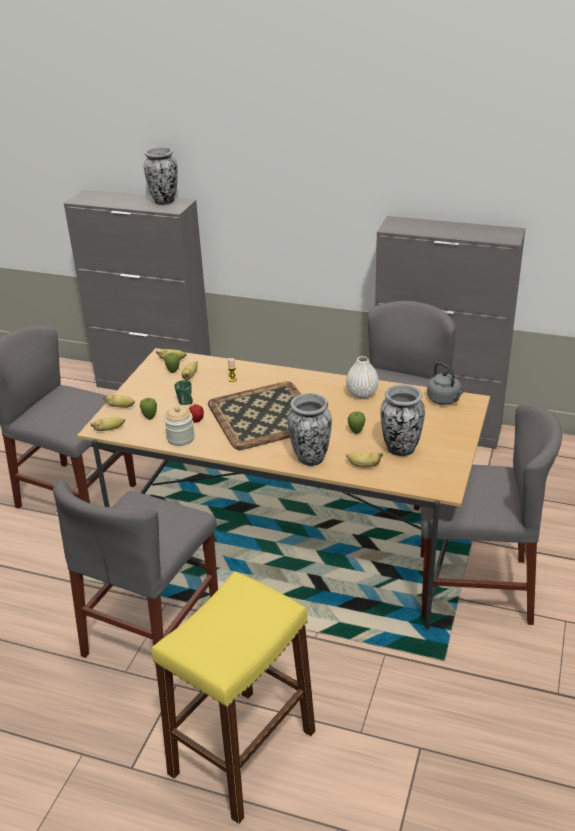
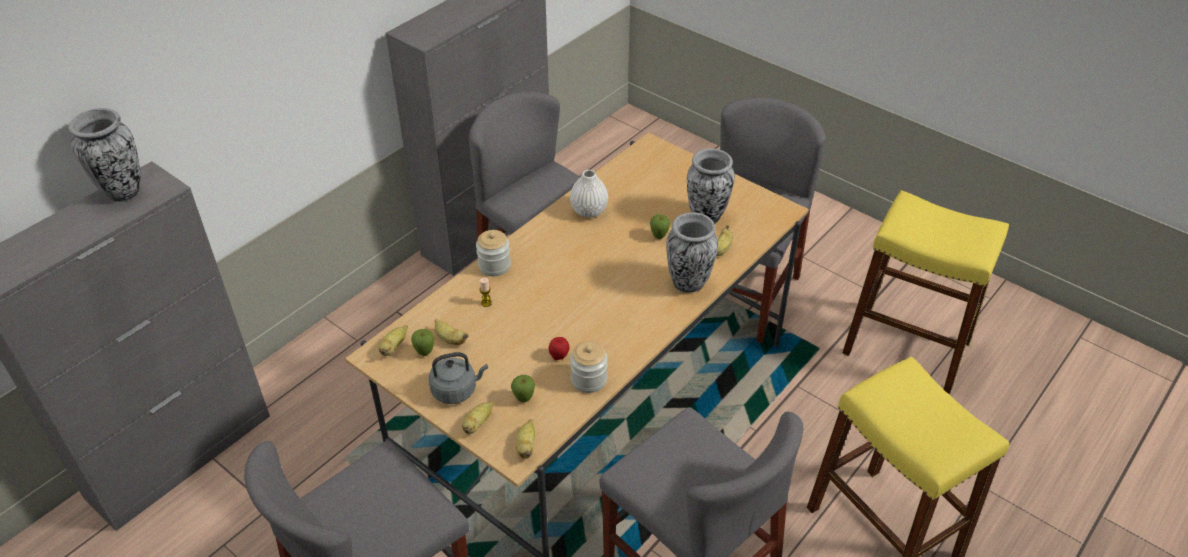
camera: 70 degrees left, 10 degrees up
(187, 403) = (513, 356): green mug -> none
(265, 415) = (583, 295): tray -> none
(271, 372) = (494, 266): none -> jar
(444, 400) = (638, 161): grey kettle -> grey kettle (456, 390)
(495, 732) = (906, 347): none -> yellow stool

